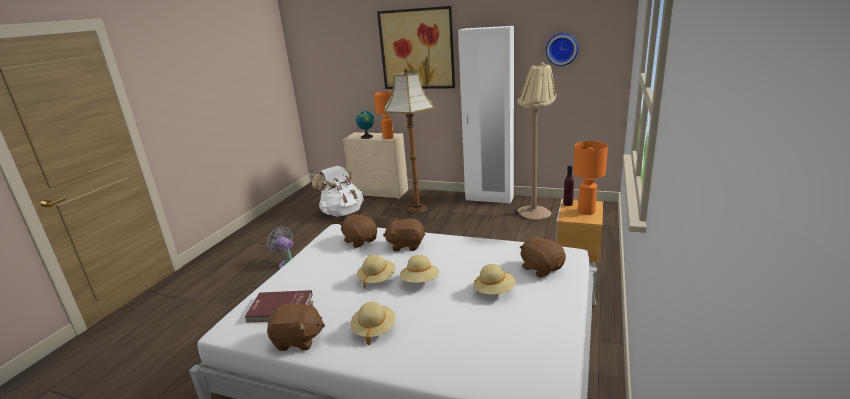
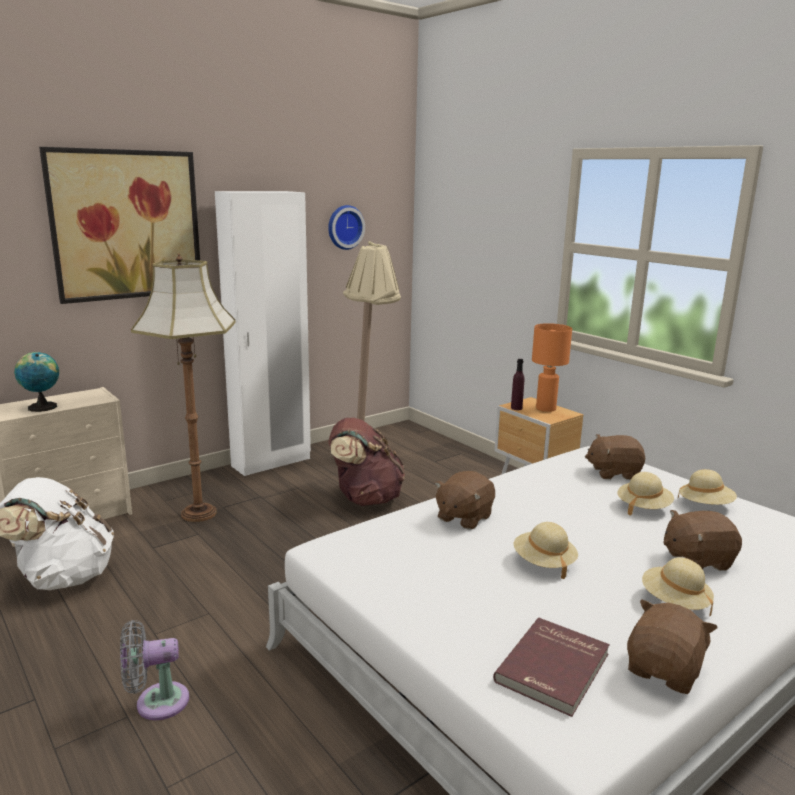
camera: 60 degrees left, 5 degrees down
(360, 241) = (400, 543): brown plush toy -> brown plush toy (697, 560)
(388, 138) = (97, 398): orange table lamp -> none
(420, 281) = (583, 537): beige hat -> beige hat (705, 505)
(491, 234) = (365, 498): none -> brown backpack

